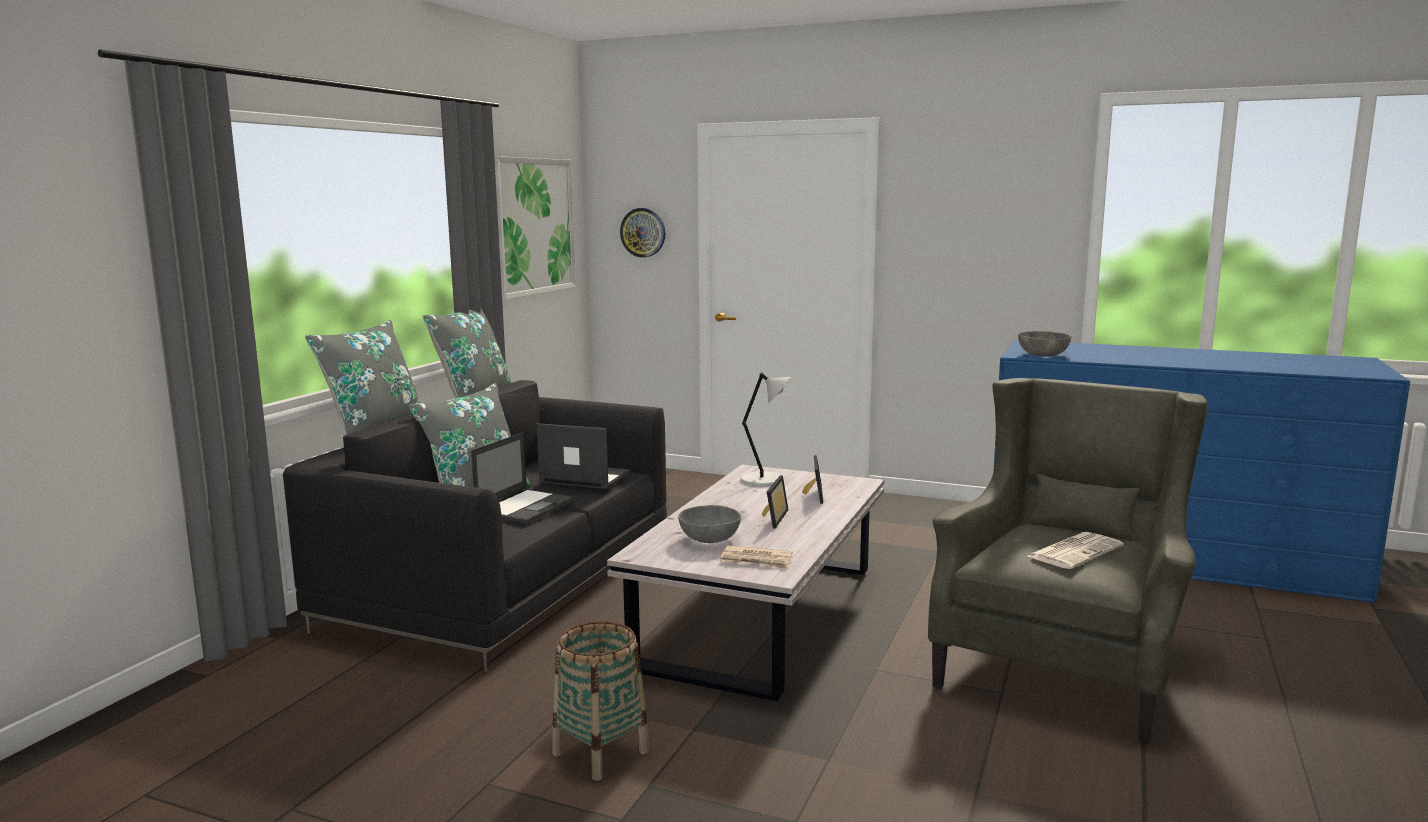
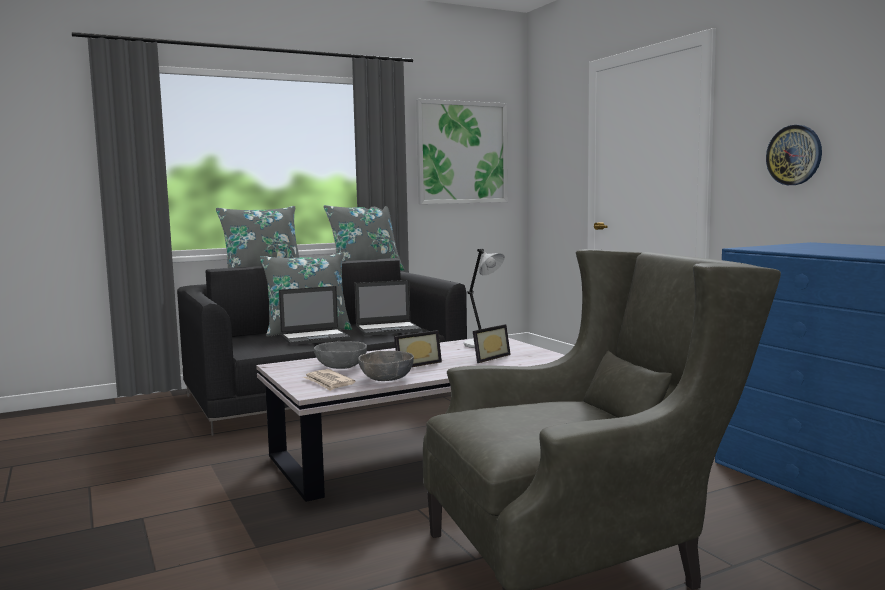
camera: 40 degrees right, 5 degrees down
(584, 477) = (389, 329): laptop -> laptop turned 105 degrees clockwise
(600, 753) = (162, 492): basket -> none
(643, 232) = (557, 157): wall clock -> wall clock (794, 155)
(1043, 355) = (777, 248): grey bowl -> grey bowl (386, 378)
(1075, 551) = (542, 422): newspaper -> none

